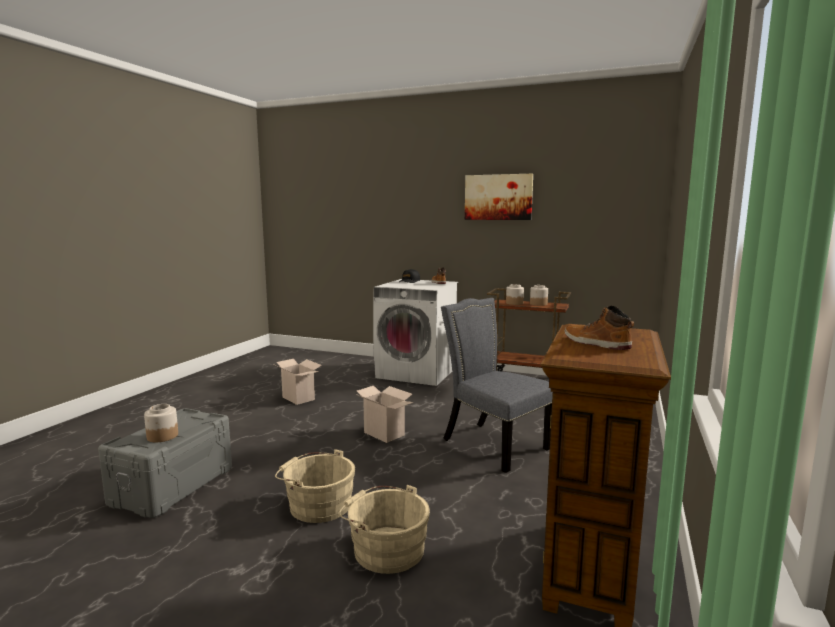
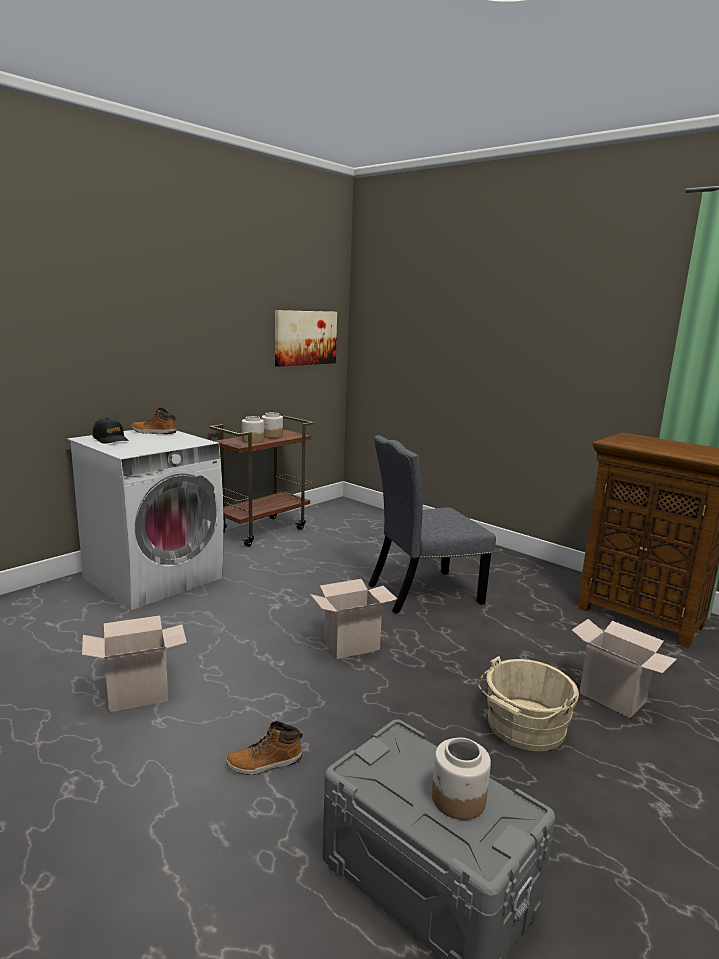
camera: 70 degrees left, 5 degrees up
(385, 548) = (615, 698): beige bucket -> cardboard box
(498, 197) = (201, 299): picture -> picture (305, 337)
(595, 343) = (677, 448): boot -> boot (264, 763)

